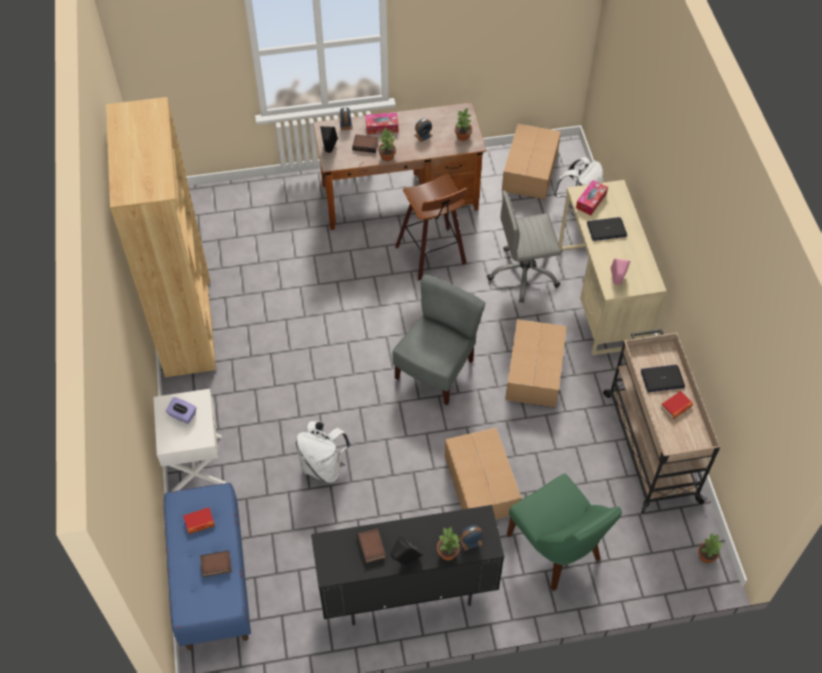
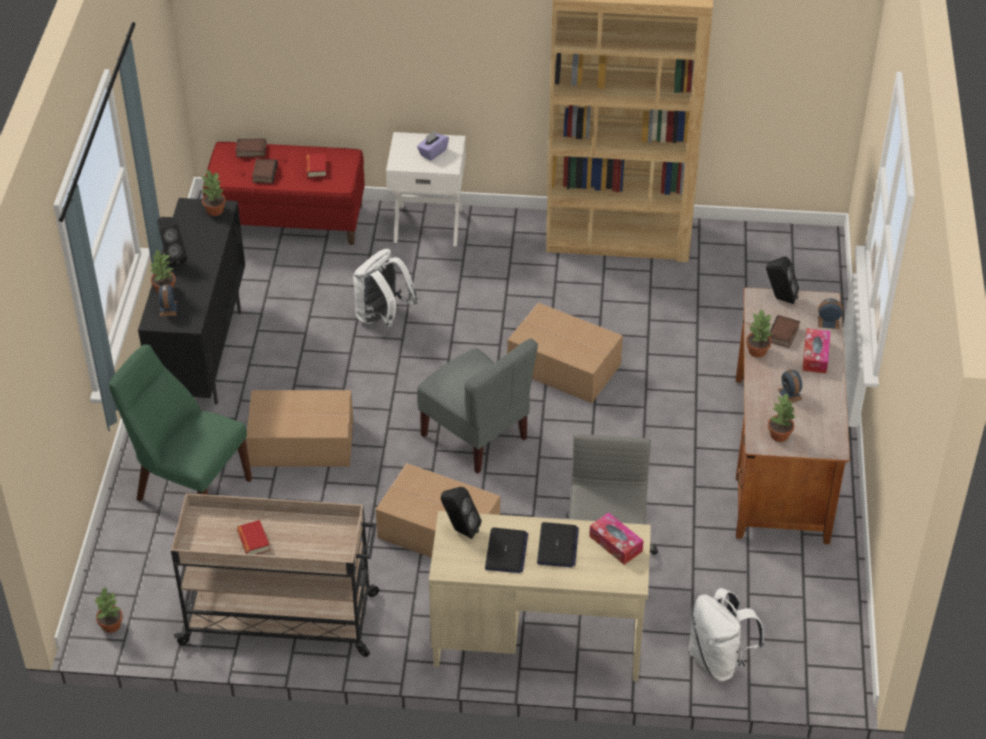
camera: 105 degrees right, 10 degrees down
(212, 580) = (288, 220): blue bench -> red bench
(329, 548) = (215, 210): none -> potted plant
(372, 547) = (200, 238): book -> book (250, 151)
(433, 256) = (663, 472): stool -> none
(530, 170) = (805, 621): cardboard box -> cardboard box (565, 367)
(556, 550) = (189, 488): green chair -> green chair turned 45 degrees clockwise
(616, 283) = (460, 530): pink speaker -> black speaker
(662, 379) = (299, 541): laptop -> laptop (506, 551)

